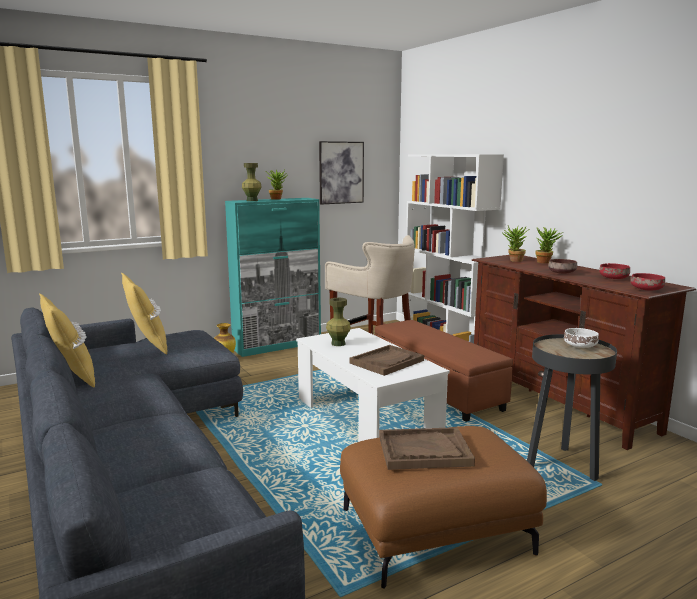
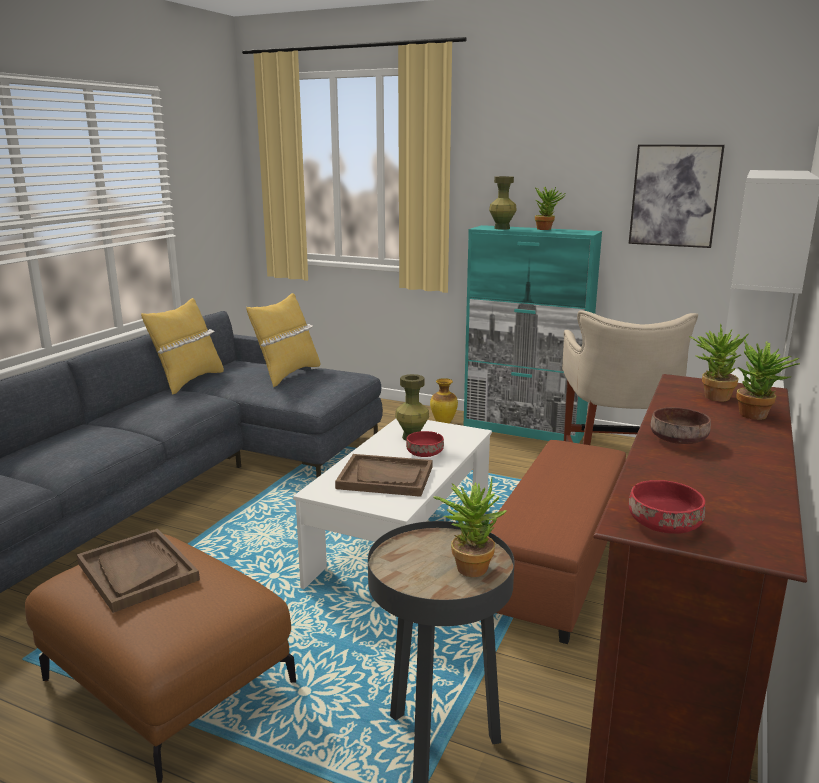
camera: 55 degrees right, 5 degrees up
(580, 346) = (468, 565): white bowl -> potted plant
(613, 278) = (720, 485): red bowl -> red bowl (423, 454)

